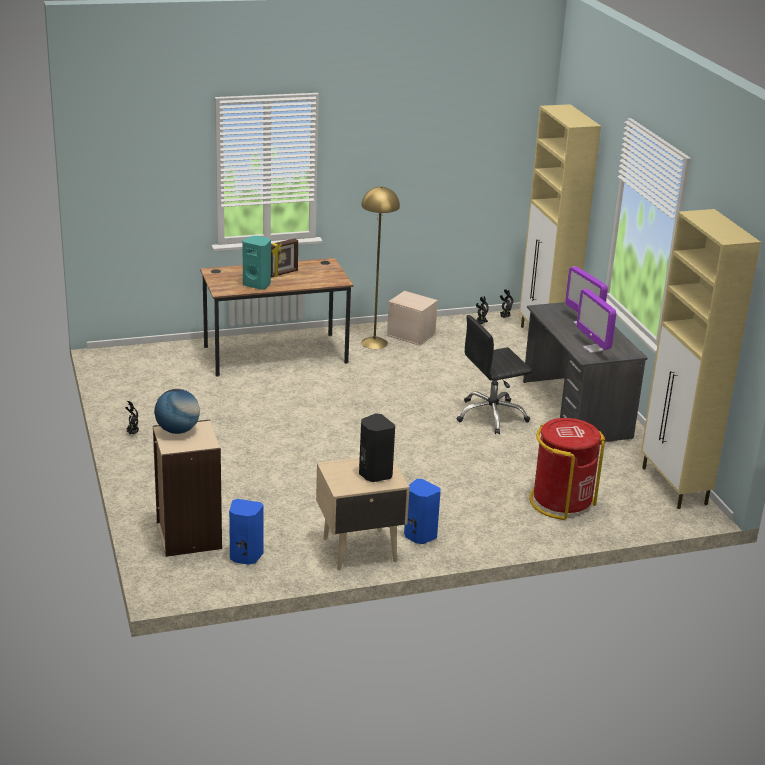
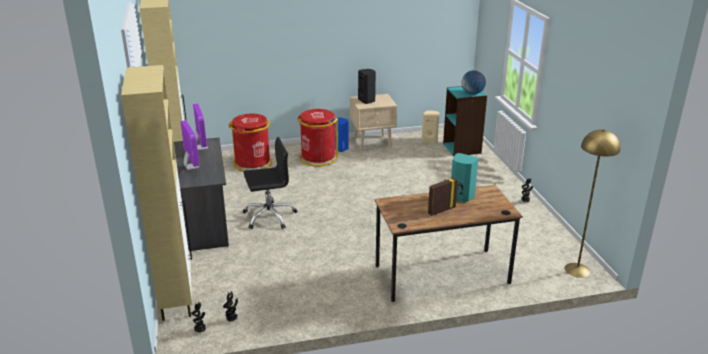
camera: 175 degrees left, 0 degrees up
(188, 536) = (462, 148): beige bookcase -> turquoise bookcase
(245, 557) = (430, 140): blue speaker -> beige speaker
(374, 343) = (349, 290): yellow floor lamp -> yellow floor lamp (577, 270)
(411, 334) = (310, 302): beige storage box -> none
(454, 513) = (318, 158): none -> red trash can

